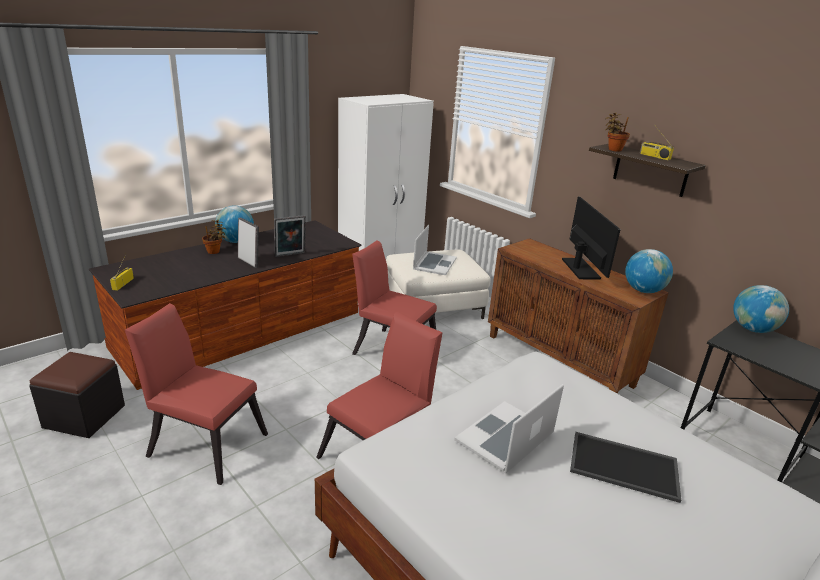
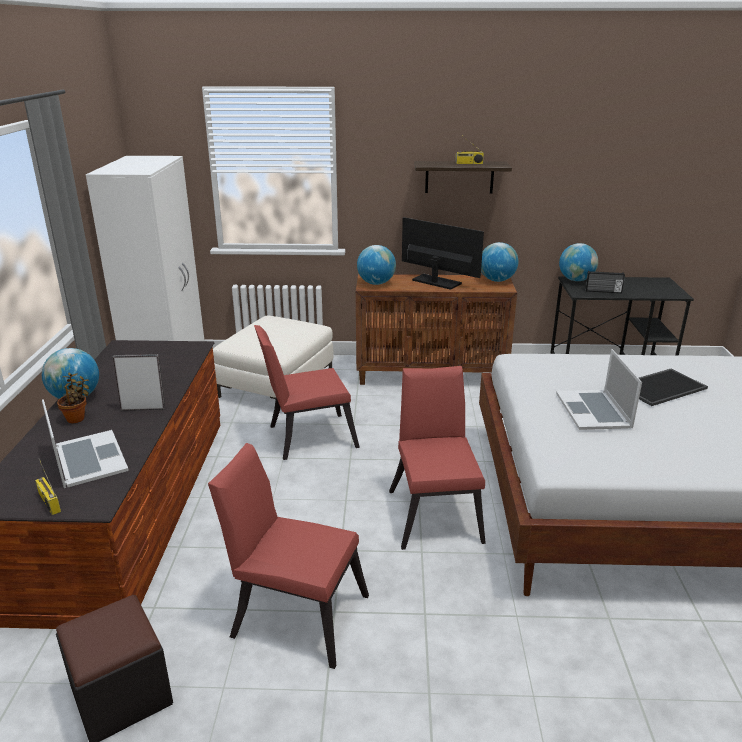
camera: 45 degrees left, 0 degrees up
(203, 442) = (294, 612): red chair -> red chair turned 45 degrees clockwise
(290, 255) = (170, 381): picture frame -> none
(434, 263) = (274, 335): laptop -> laptop (88, 459)
(526, 250) = (376, 283): none -> globe
(613, 149) = (434, 165): potted plant -> none
(762, 353) = (603, 291): none -> radio

